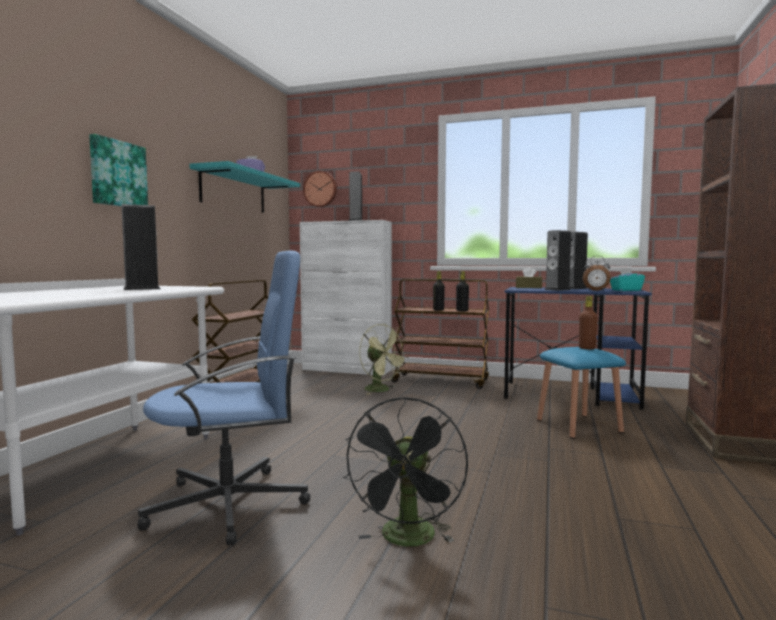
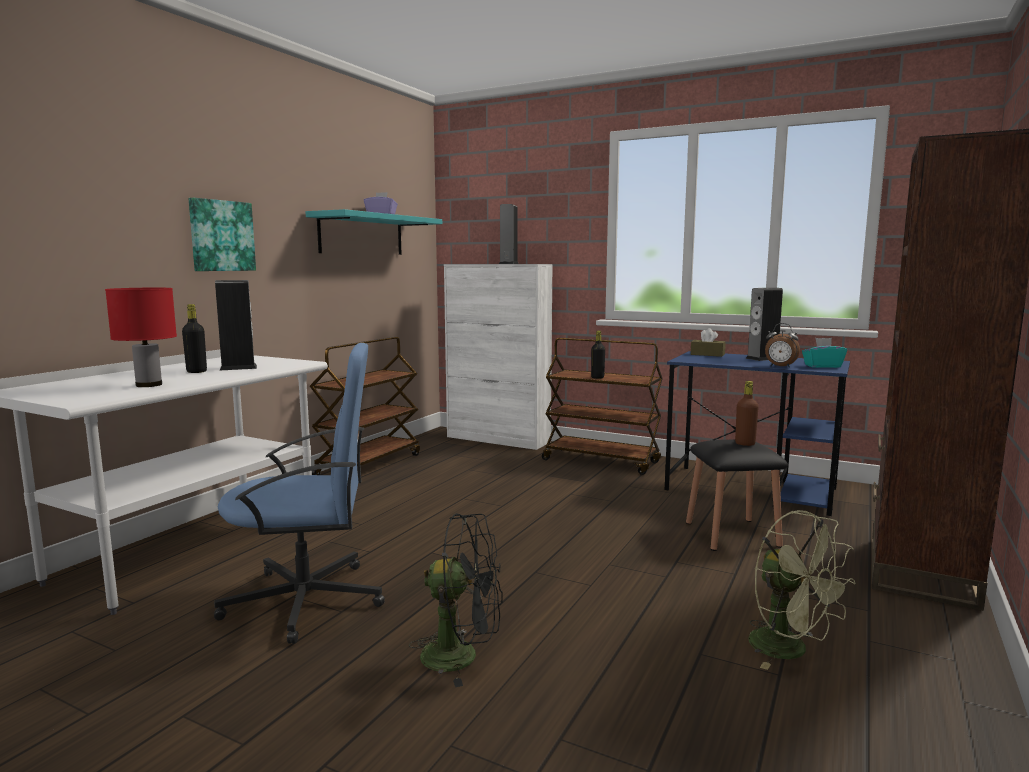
camera: 10 degrees right, 5 degrees up
(60, 295) = (148, 385): none -> red table lamp
(320, 189) = (471, 222): wall clock -> none
(382, 390) = (524, 471): green fan -> green fan (790, 650)
(408, 540) = (462, 656): black fan -> black fan turned 105 degrees counterclockwise
(462, 311) = (625, 380): black bottle -> black bottle (196, 371)
(557, 289) = (735, 362): speaker -> none
(578, 426) = (732, 534): blue stool -> black stool

